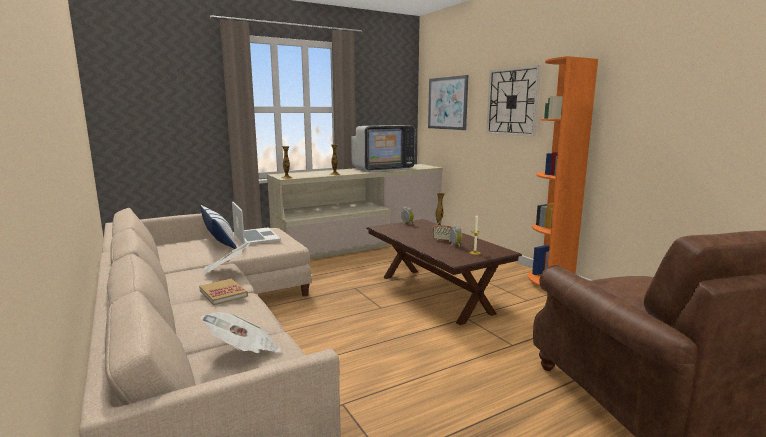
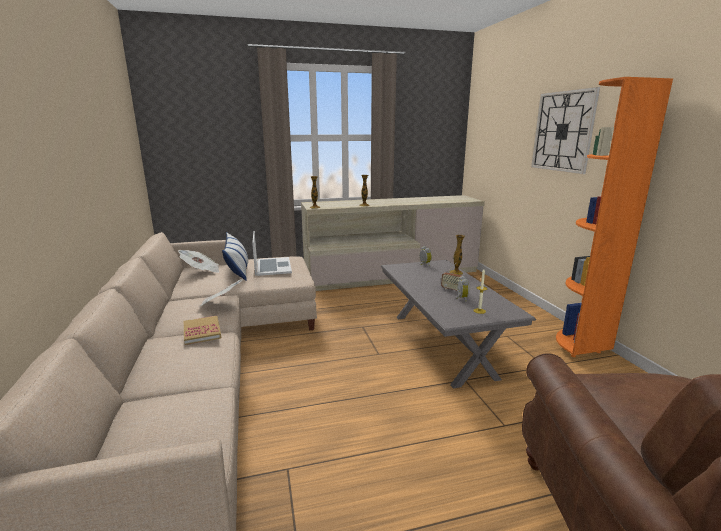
camera: 15 degrees right, 5 degrees up
(244, 350) = (175, 408): newspaper -> newspaper (201, 271)
(382, 169) = (418, 200): television -> none
(434, 294) = (441, 344): brown coffee table -> grey coffee table
(447, 103) = (495, 131): picture -> none

